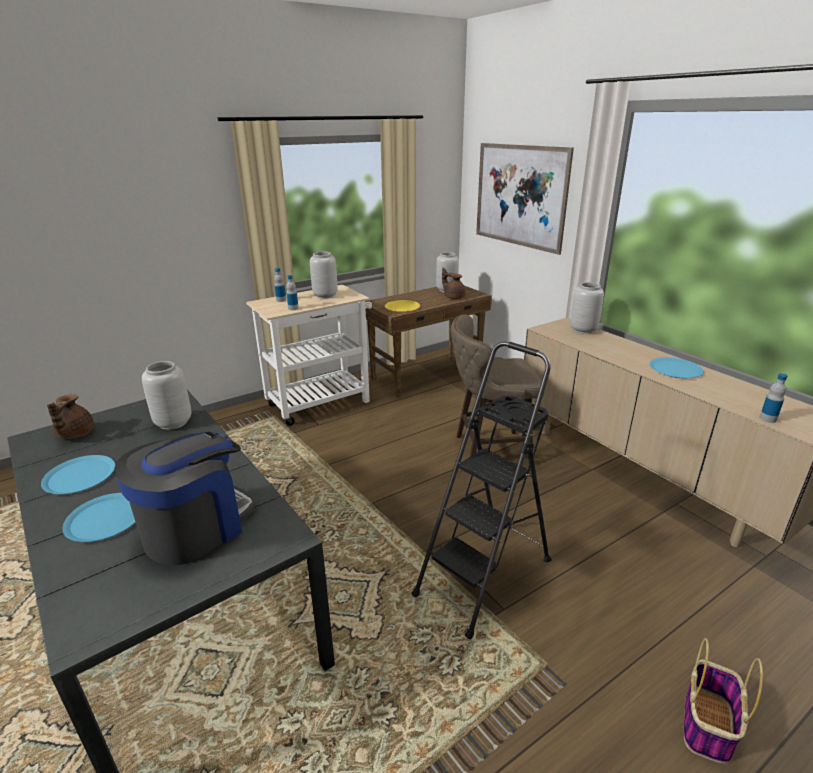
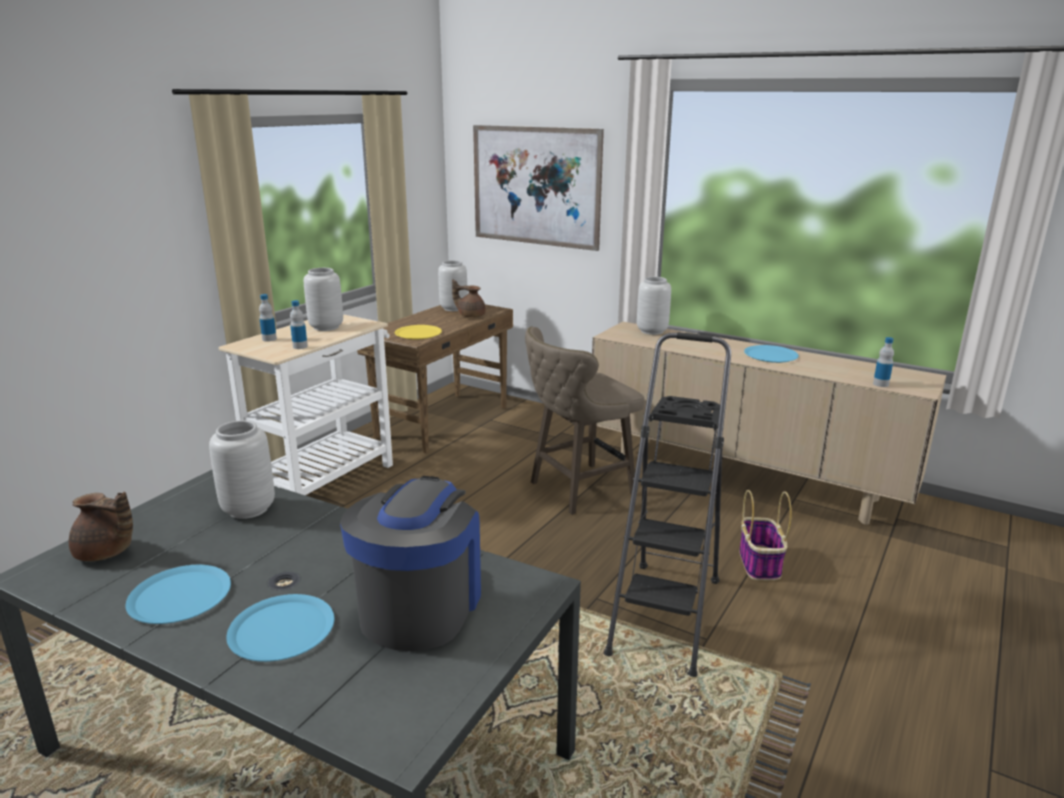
camera: 25 degrees left, 5 degrees down
(74, 434) = (105, 553): brown teapot -> brown teapot turned 45 degrees counterclockwise
(708, 725) = (940, 675): basket -> basket (760, 564)

